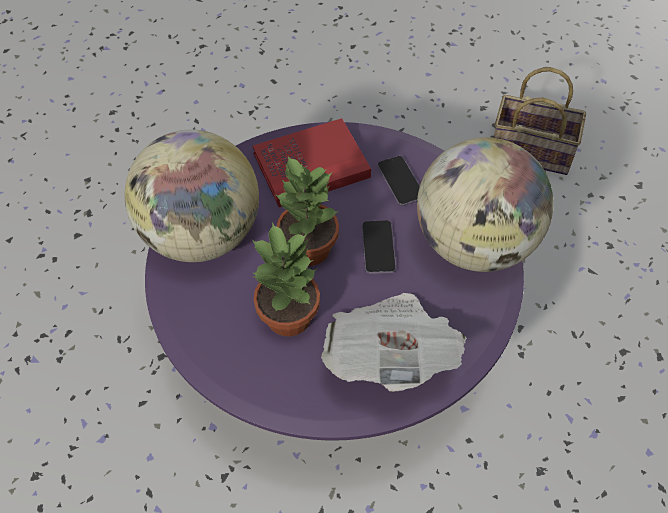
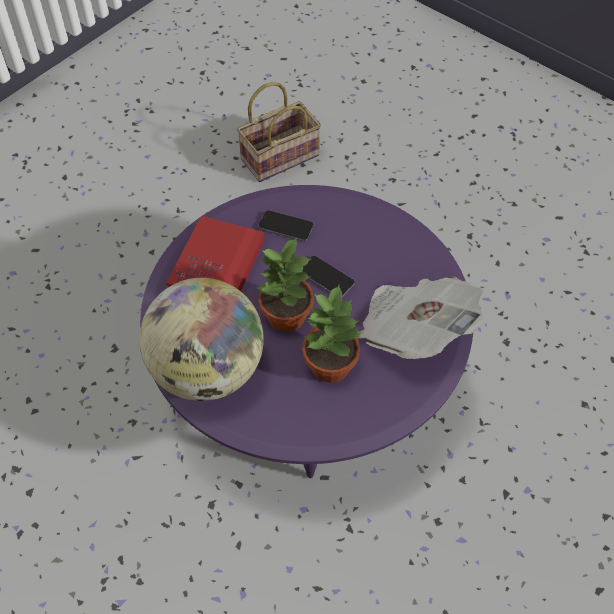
camera: 50 degrees left, 0 degrees up
(475, 244) = (375, 226): globe -> none

